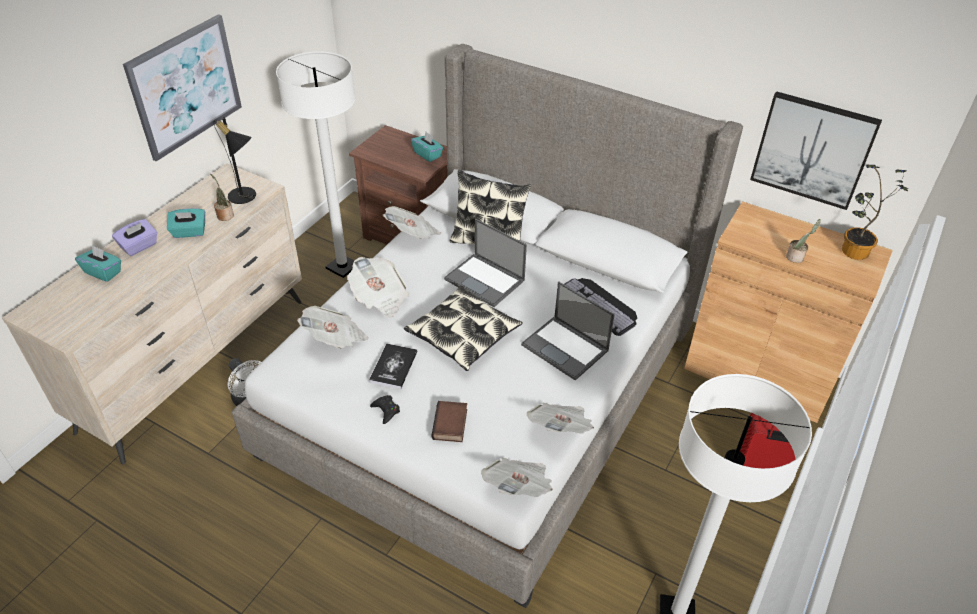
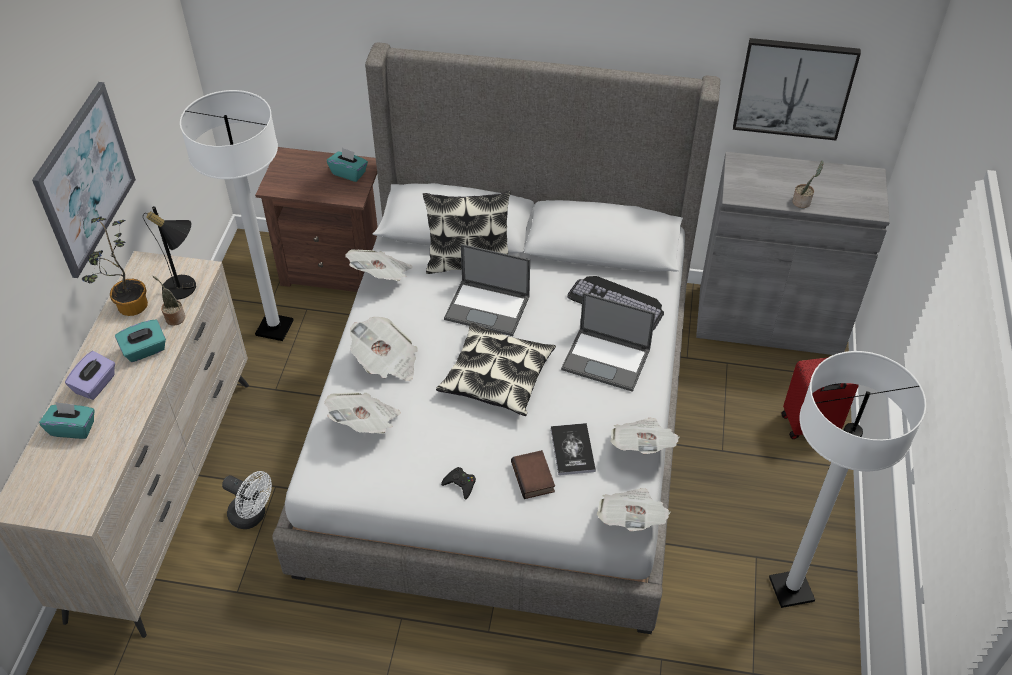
camera: 20 degrees left, 5 degrees up
(393, 367) = (444, 434): book -> book (572, 450)
(758, 373) = (769, 320): brown cabinet -> grey cabinet
(852, 253) = (851, 182): potted plant -> potted plant (129, 308)

